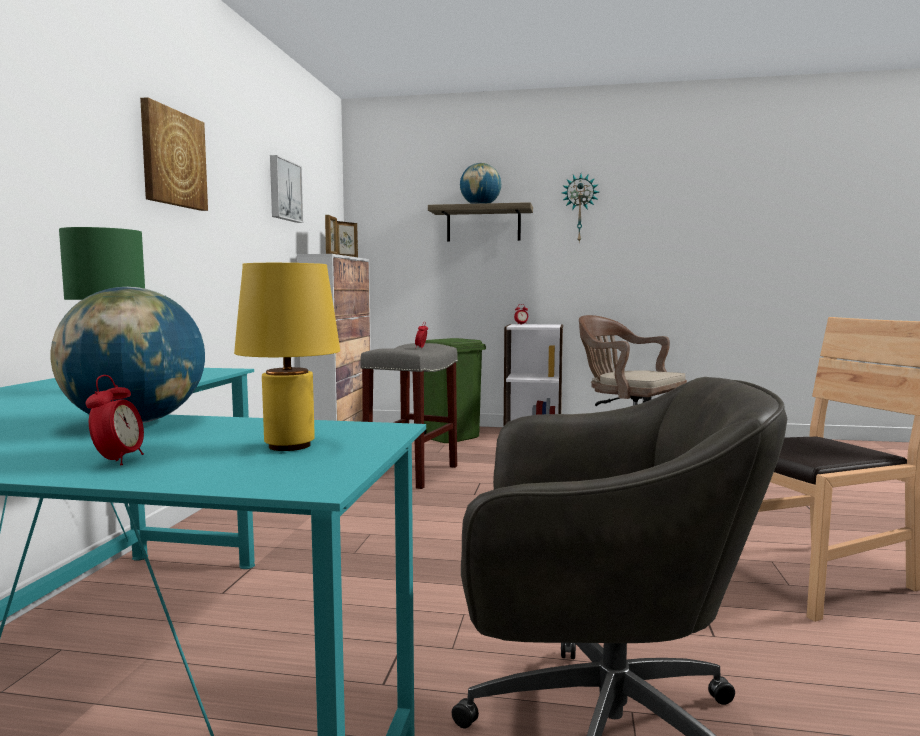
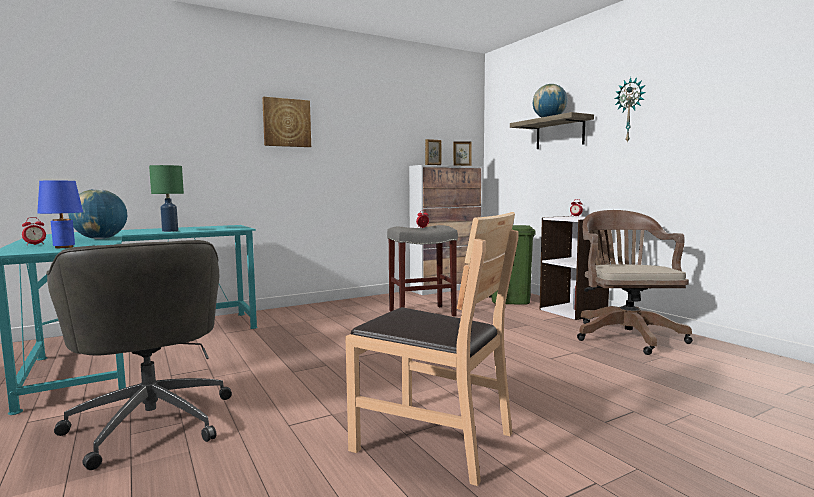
camera: 50 degrees right, 0 degrees up
(284, 190) = (398, 127): picture -> none
(290, 445) = (64, 247): yellow table lamp -> blue table lamp

